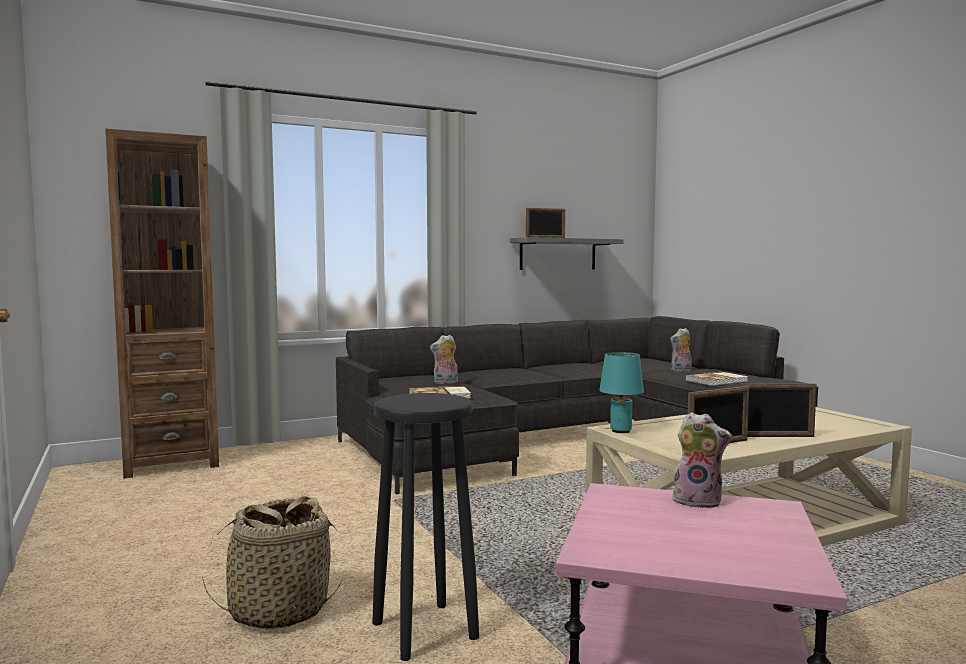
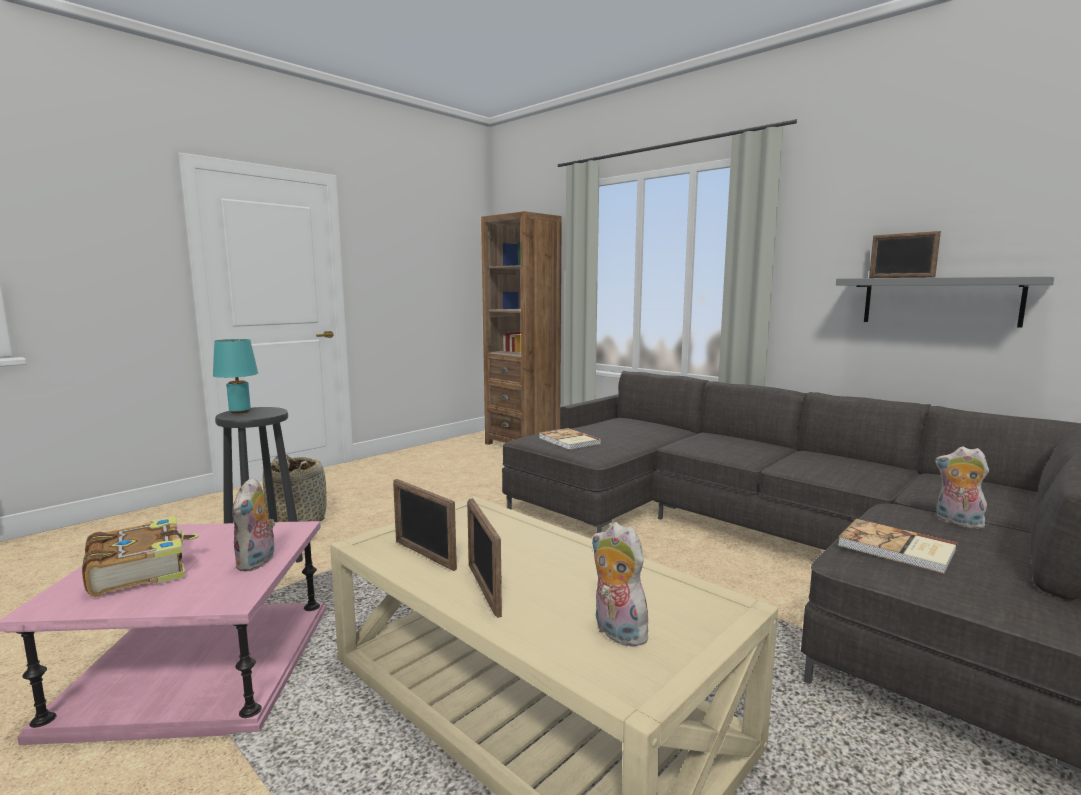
camera: 70 degrees right, 5 degrees up
(445, 382) = (638, 435): plush toy -> plush toy (616, 632)
(621, 431) = (461, 509): turquoise table lamp -> turquoise table lamp (239, 412)
(711, 546) = (141, 569): none -> book

